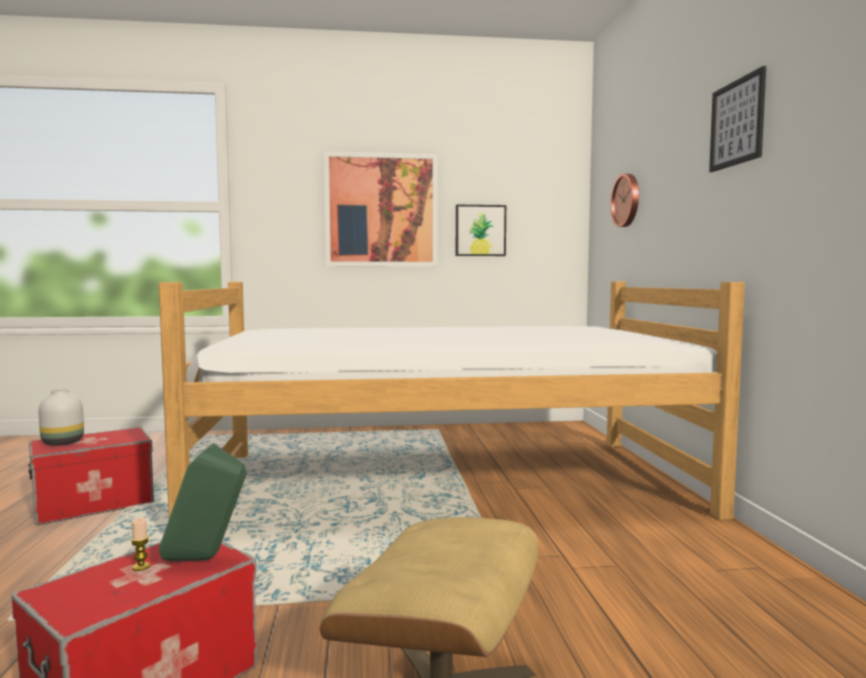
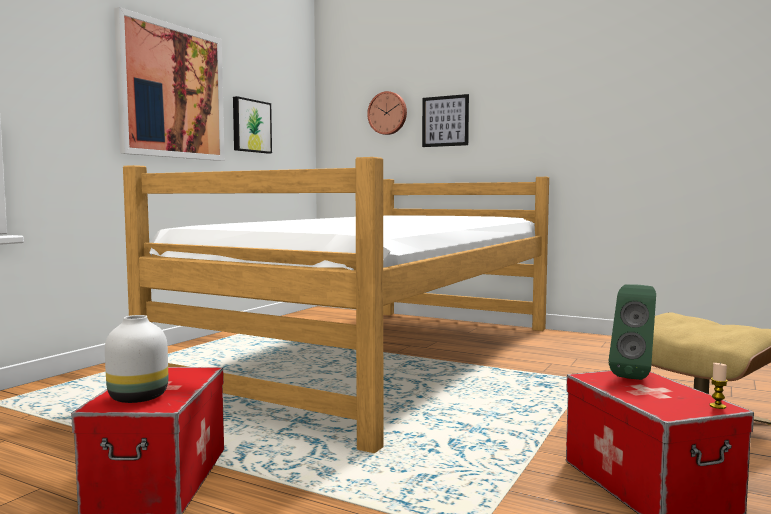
camera: 55 degrees left, 0 degrees up
(141, 567) = (637, 389): candle -> candle (717, 406)
(737, 123) = (531, 74): picture -> picture (445, 121)

